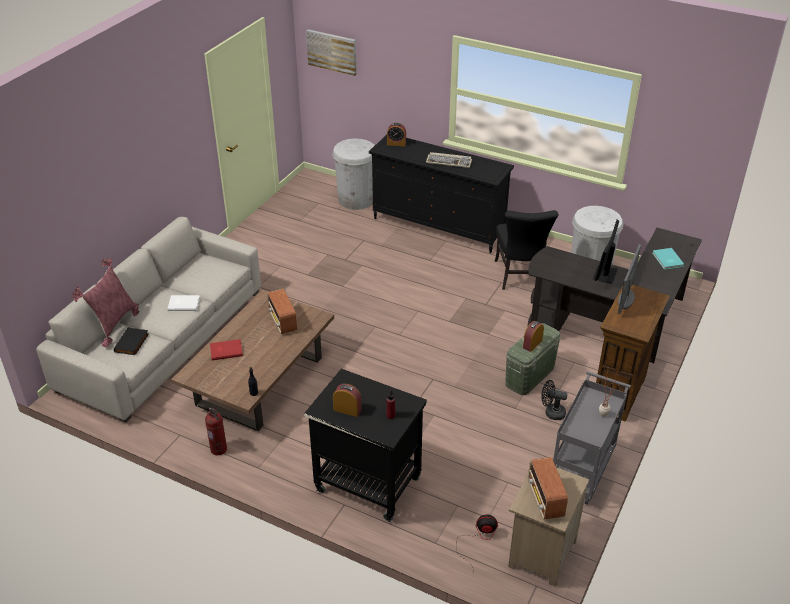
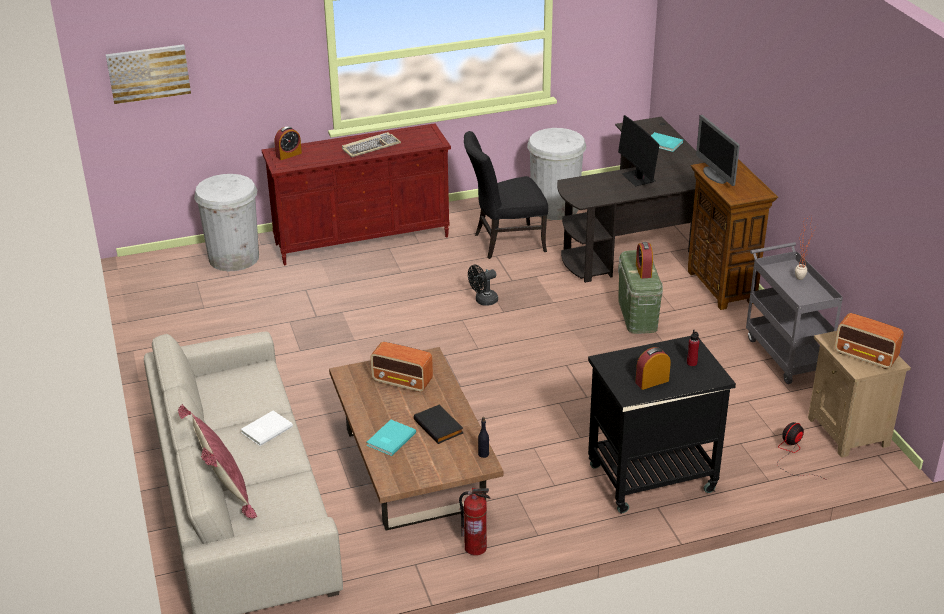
camera: 45 degrees left, 5 degrees down
(132, 343) = (275, 497): black book -> black book (439, 426)
(225, 350) = (390, 439): red book -> turquoise book
(438, 227) = (362, 240): black dresser -> red dresser
(520, 277) = (505, 242): black chair -> black chair turned 120 degrees clockwise
(551, 413) = (696, 330): black fan -> black fan (483, 301)

